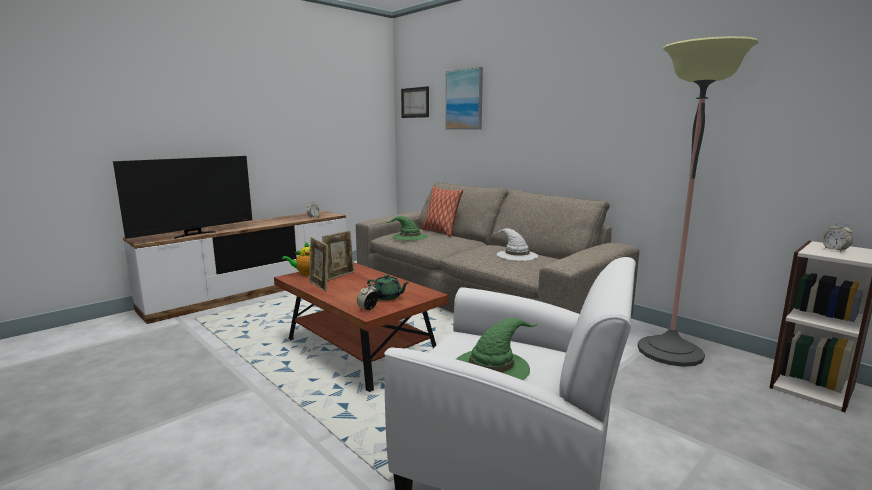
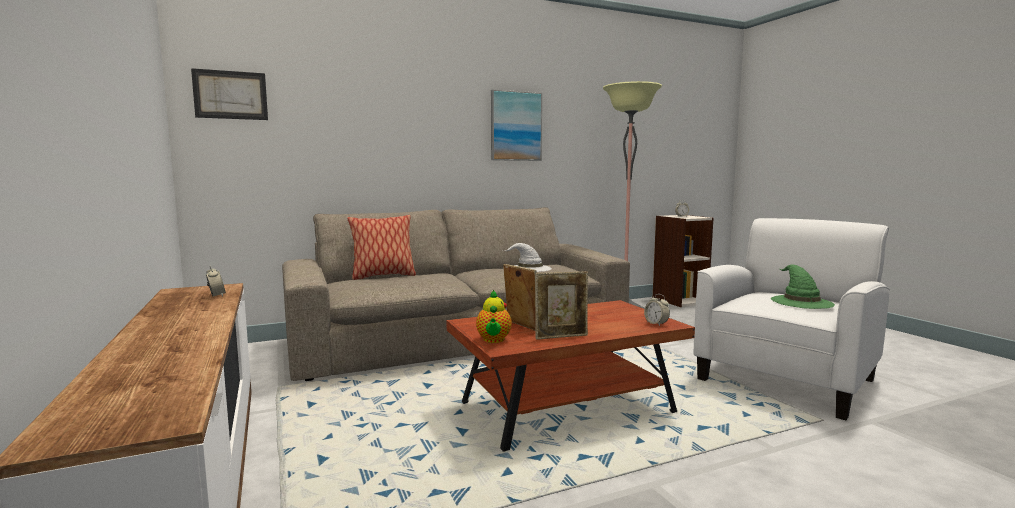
camera: 70 degrees left, 5 degrees down
(194, 234) = (193, 371): television -> none
(387, 297) = (620, 315): green teapot -> none
(409, 236) = (390, 285): green hat -> none
(464, 99) = (343, 101): picture -> picture (515, 126)

